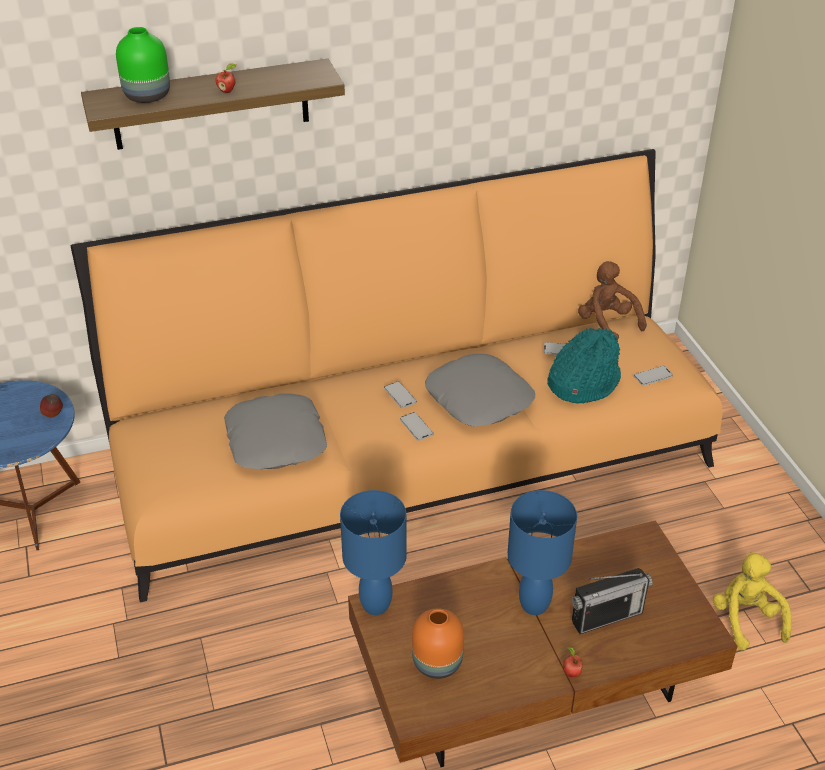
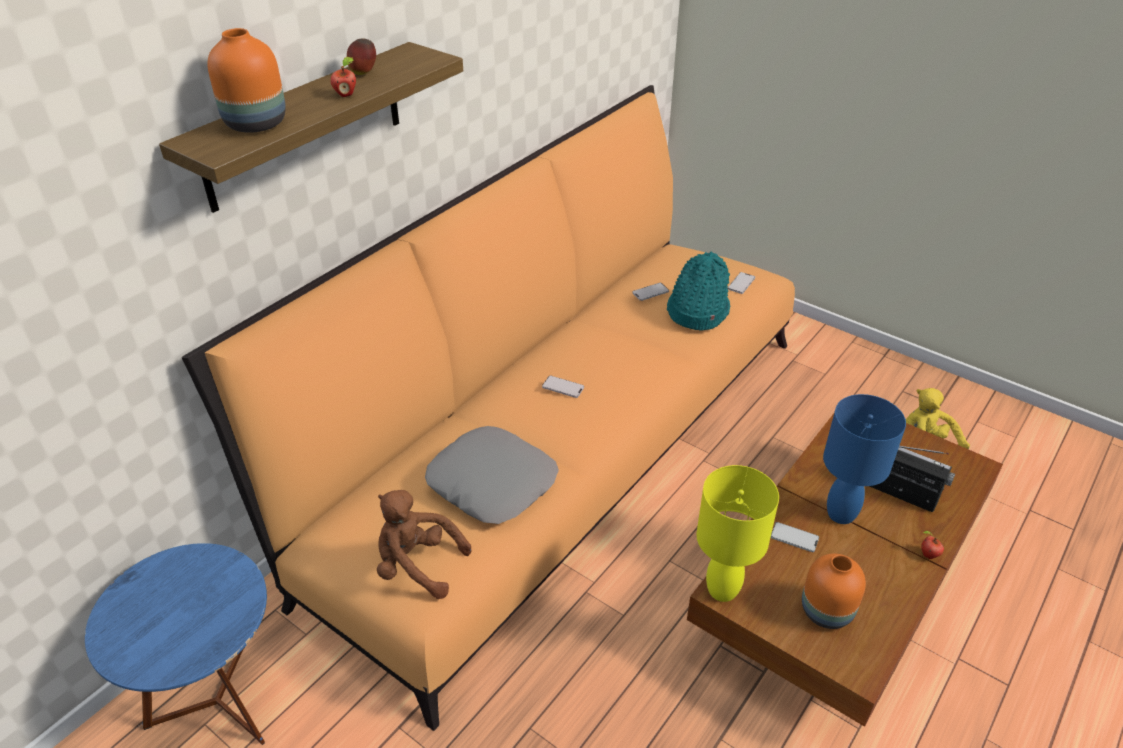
camera: 35 degrees left, 0 degrees up
(53, 415) = (231, 575): apple -> apple (364, 73)
(146, 96) = (254, 124): green vase -> orange vase
(377, 604) = (723, 589): blue table lamp -> yellow table lamp
(416, 427) = (607, 408): phone -> phone (794, 538)
(479, 398) = (630, 360): grey pillow -> none
(606, 323) = (658, 259): brown plush toy -> brown plush toy (417, 565)
(607, 617) = (900, 493): radio -> radio turned 90 degrees counterclockwise

